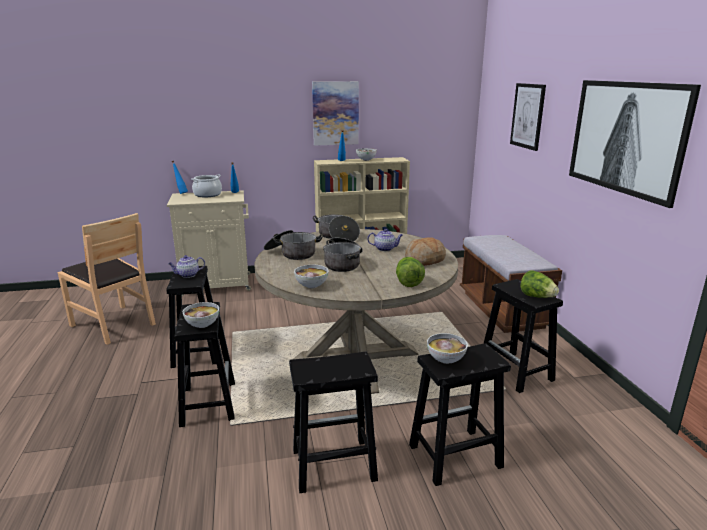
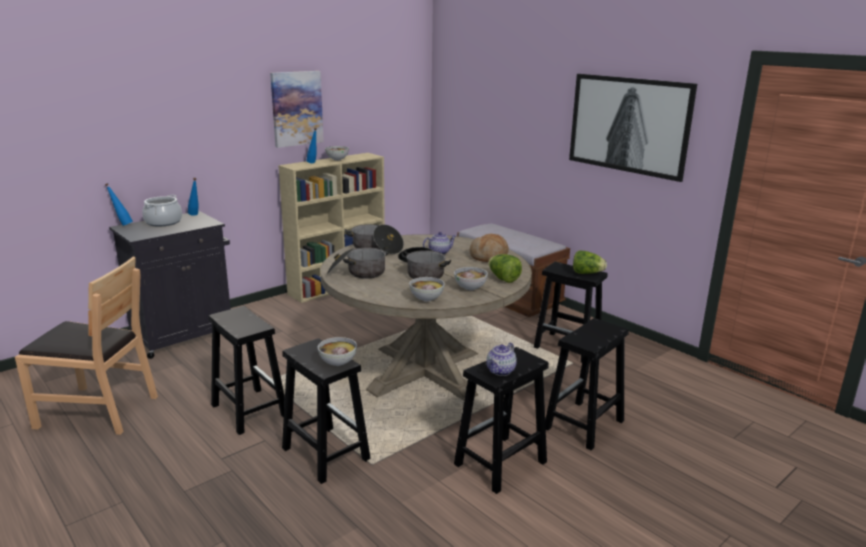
camera: 30 degrees left, 0 degrees up
(187, 275) = (238, 320): teapot -> teapot (500, 371)
(218, 285) = (184, 335): beige cabinet -> black cabinet
(446, 360) = (583, 337): bowl -> bowl (470, 288)
(527, 116) = (507, 104): picture -> none

